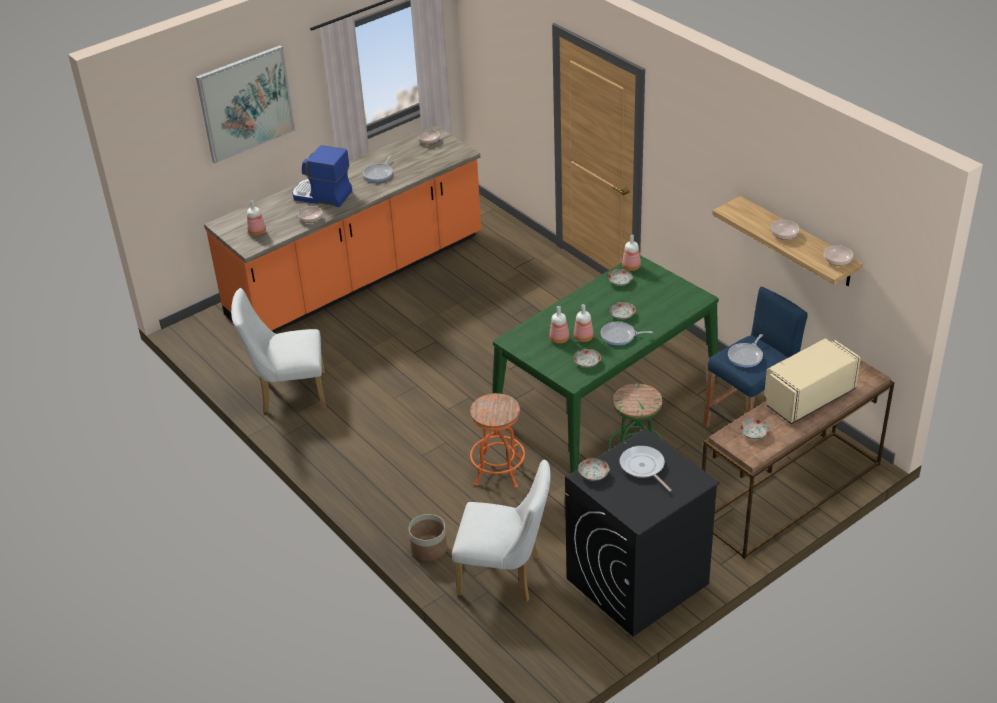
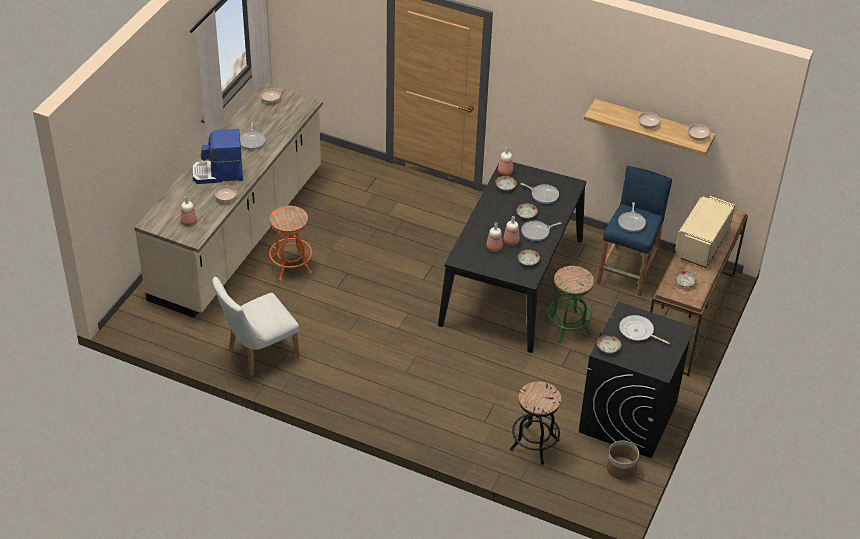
camera: 30 degrees left, 5 degrees up
(246, 103) = (148, 110): picture -> none
(357, 276) = (239, 234): orange counter -> beige counter
(428, 549) = (463, 444): planter -> planter (621, 468)
(498, 472) = (473, 366): orange stool -> orange stool (291, 266)
(506, 575) = (534, 445): white chair -> black stool
(606, 397) = (512, 281): green dining table -> black dining table
(657, 300) = (543, 195): none -> frying pan

